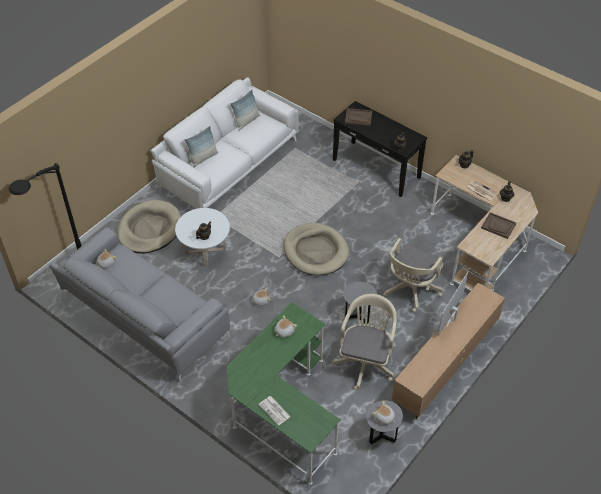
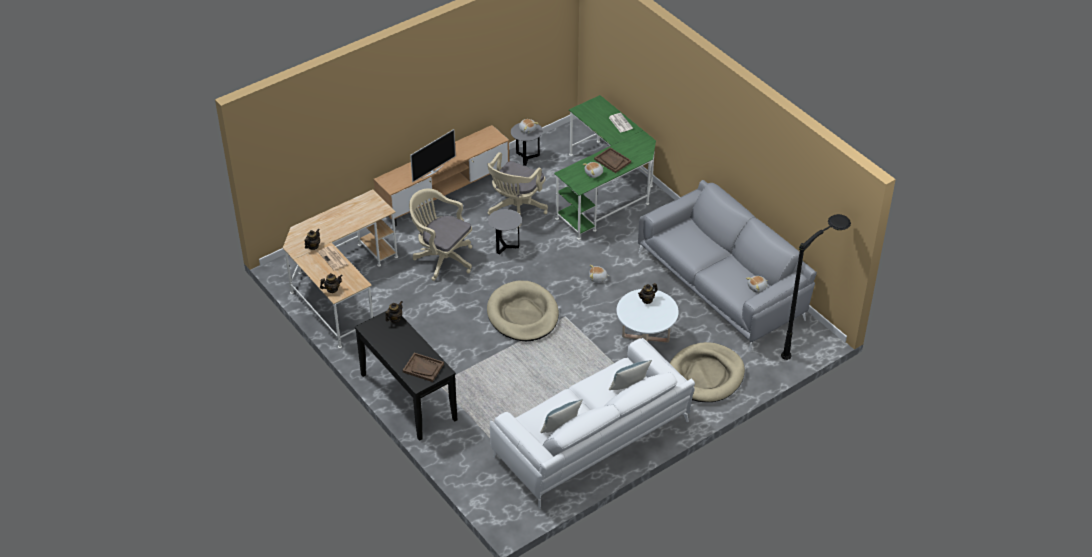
camera: 165 degrees left, 5 degrees down
(410, 290) = (442, 258): beige office chair -> beige office chair turned 105 degrees counterclockwise
(498, 226) = (341, 221): brown tray -> brown tray (612, 161)

